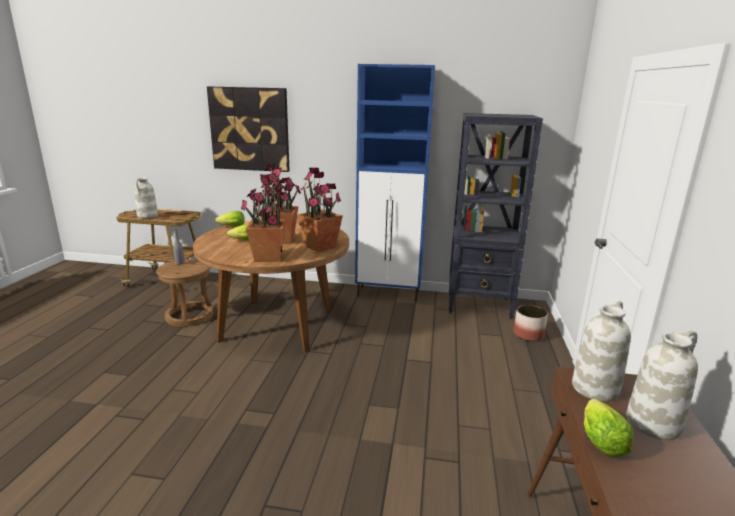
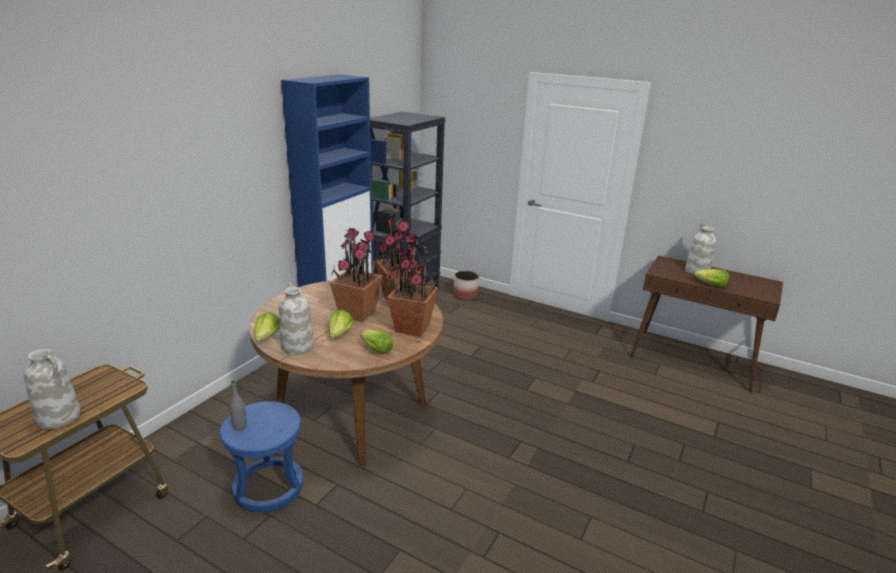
camera: 70 degrees left, 5 degrees up
(189, 316) = (268, 487): brown stool -> blue stool
(226, 252) = (375, 350): none -> lettuce
(249, 129) = (152, 198): picture -> none
(594, 388) = (668, 272): white vase -> white vase (297, 346)

